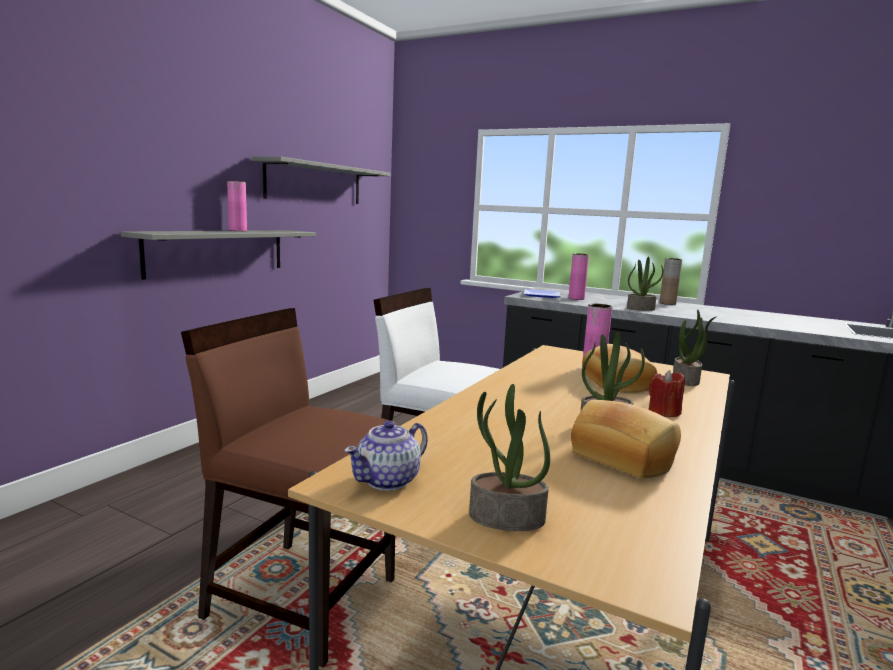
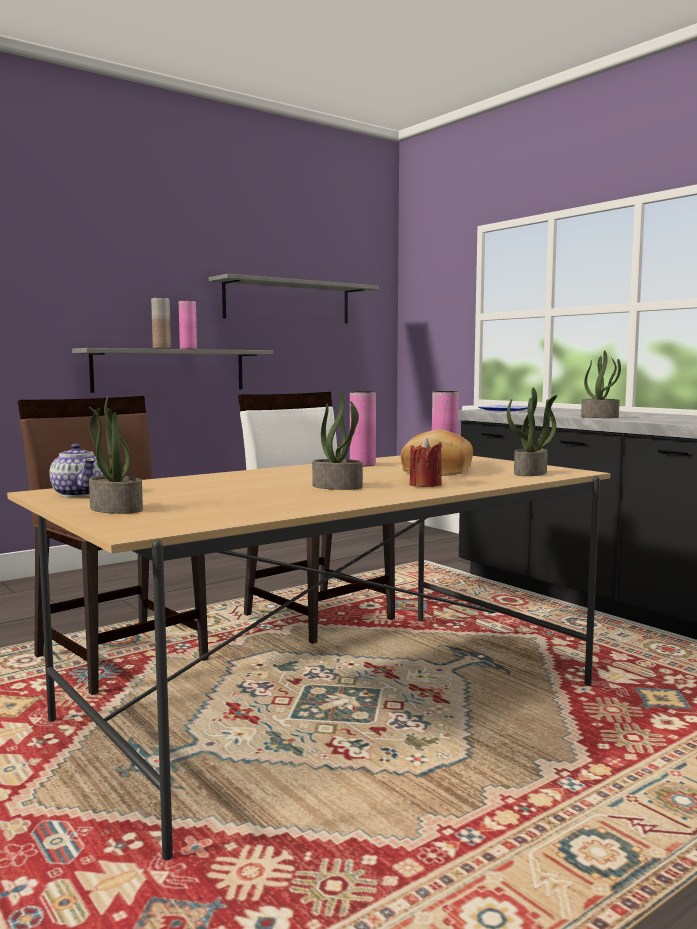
camera: 25 degrees right, 5 degrees down
(388, 480) = (79, 494): teapot -> teapot turned 105 degrees counterclockwise
(576, 298) = (543, 412): pink vase -> pink vase (362, 465)
(624, 457) = (298, 498): bread -> none
(667, 303) = (664, 415): brown vase -> brown vase (161, 348)

